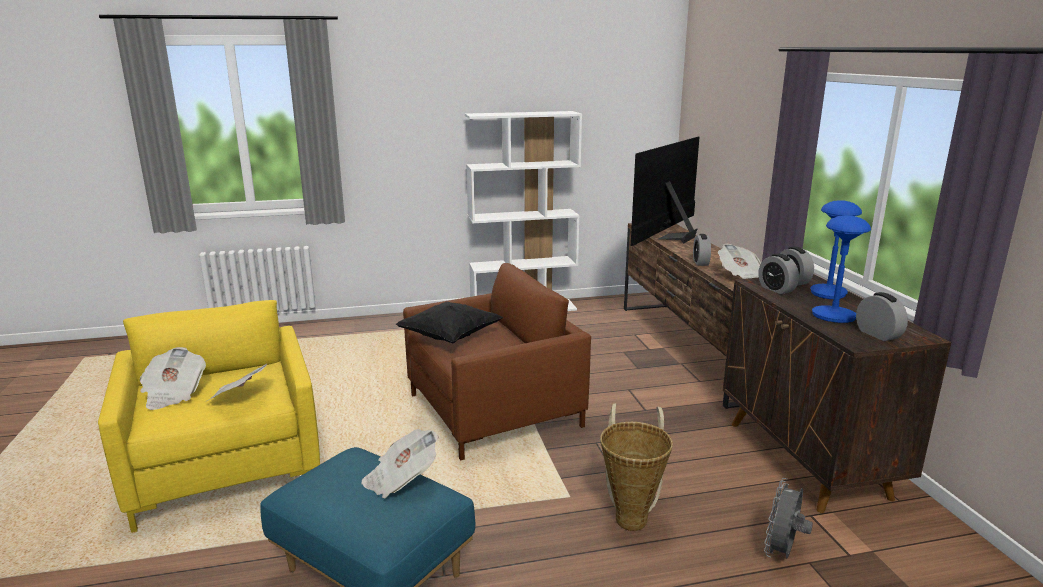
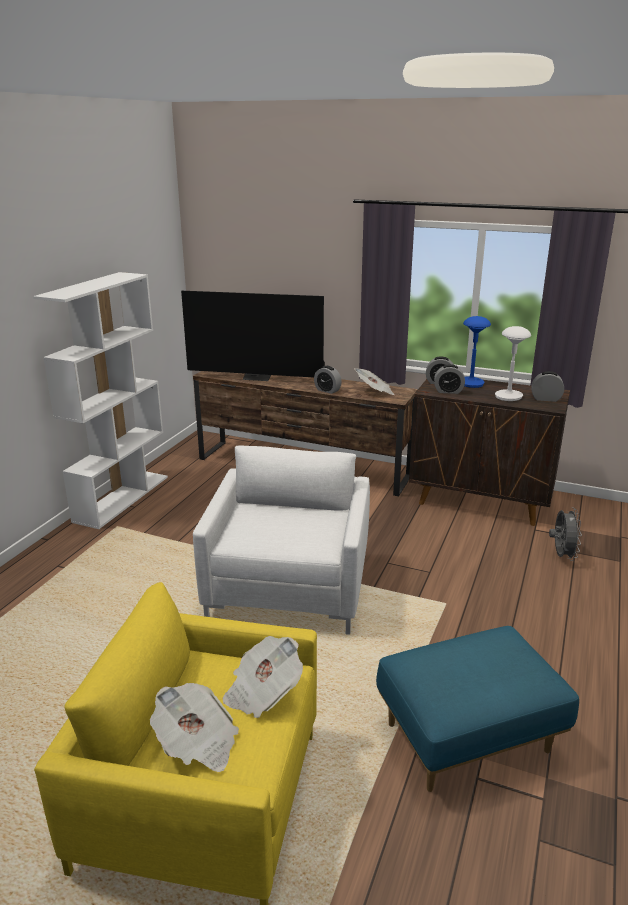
camera: 55 degrees left, 5 degrees up
(401, 480) = (474, 645): newspaper -> none
(450, 337) = (268, 536): black pillow -> none
(494, 411) = (288, 588): brown armchair -> white armchair
(631, 516) = (487, 589): basket -> none
(671, 237) = (257, 377): television -> television turned 60 degrees counterclockwise
(782, 553) = (561, 556): grey fan -> grey fan turned 150 degrees counterclockwise
(833, 316) = (508, 396): blue table lamp -> white table lamp

